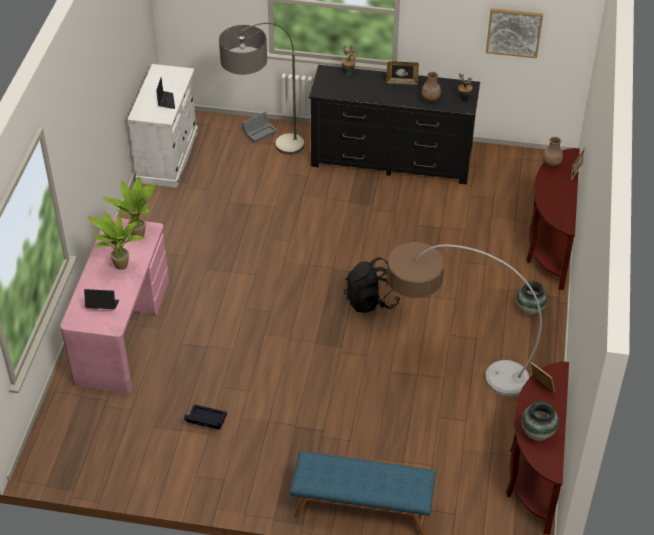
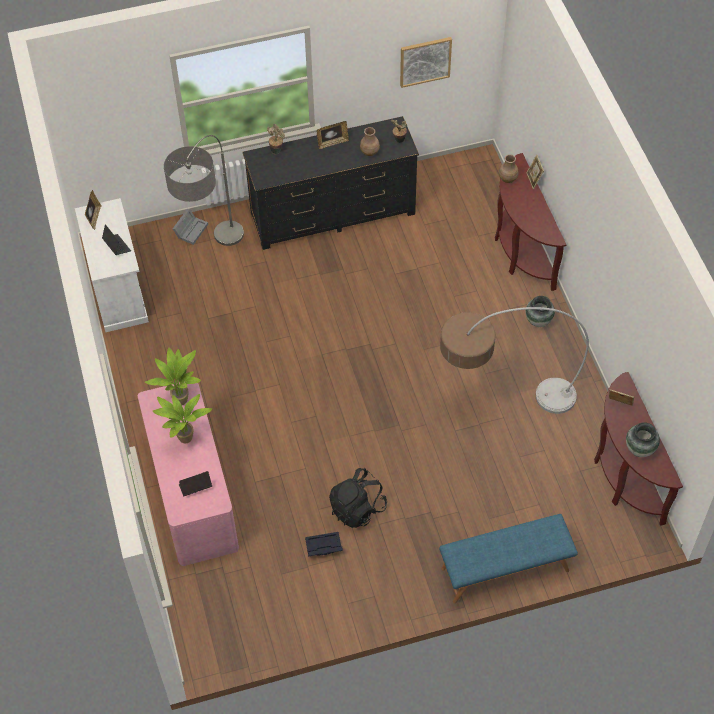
camera: 25 degrees left, 10 degrees up
(162, 75) = (94, 218): none -> picture frame
(371, 301) = (398, 368): black backpack -> black backpack (357, 508)

